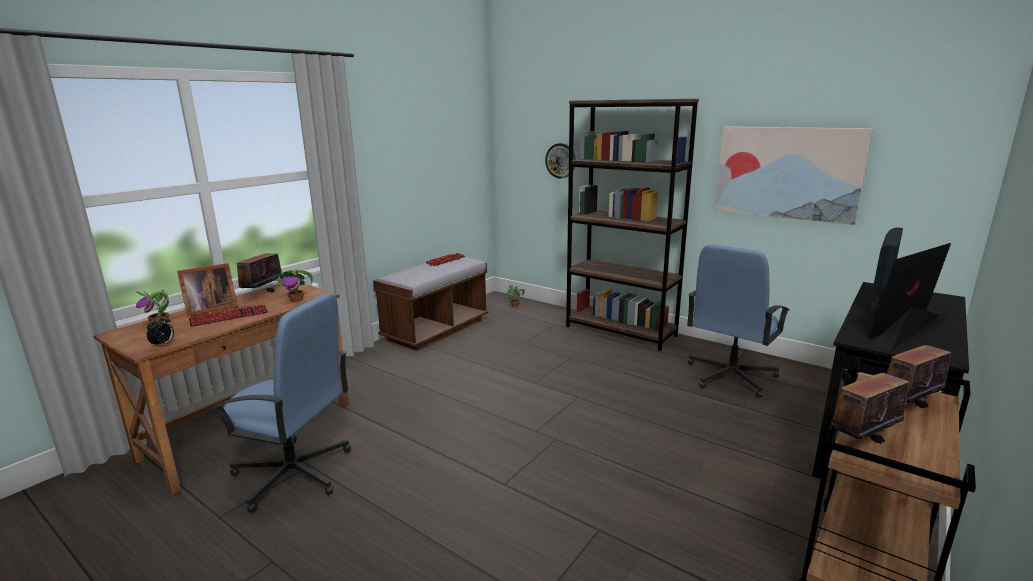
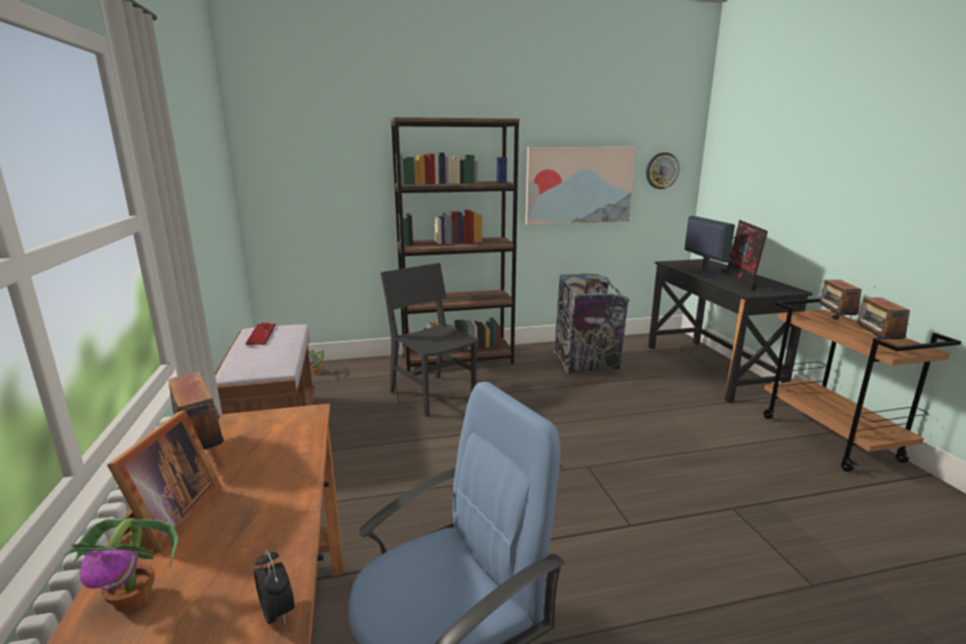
camera: 50 degrees left, 0 degrees up
(229, 316) = (255, 507): keyboard -> none
(297, 300) = (294, 434): potted plant -> none
(553, 346) = (432, 394): none -> black chair
(560, 160) = (349, 190): wall clock -> wall clock (661, 170)
(730, 377) = (586, 363): blue office chair -> trash can

